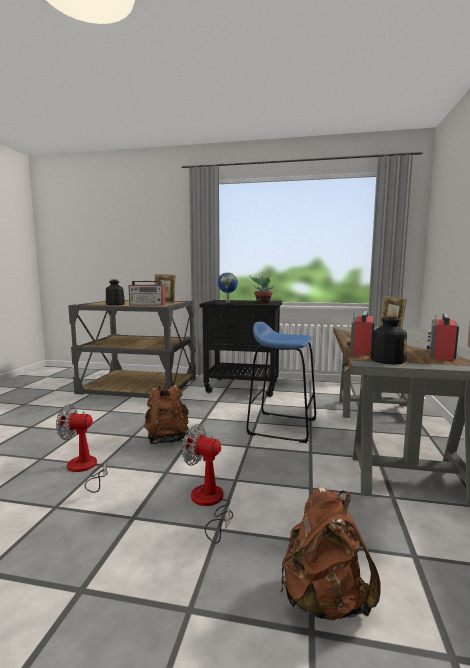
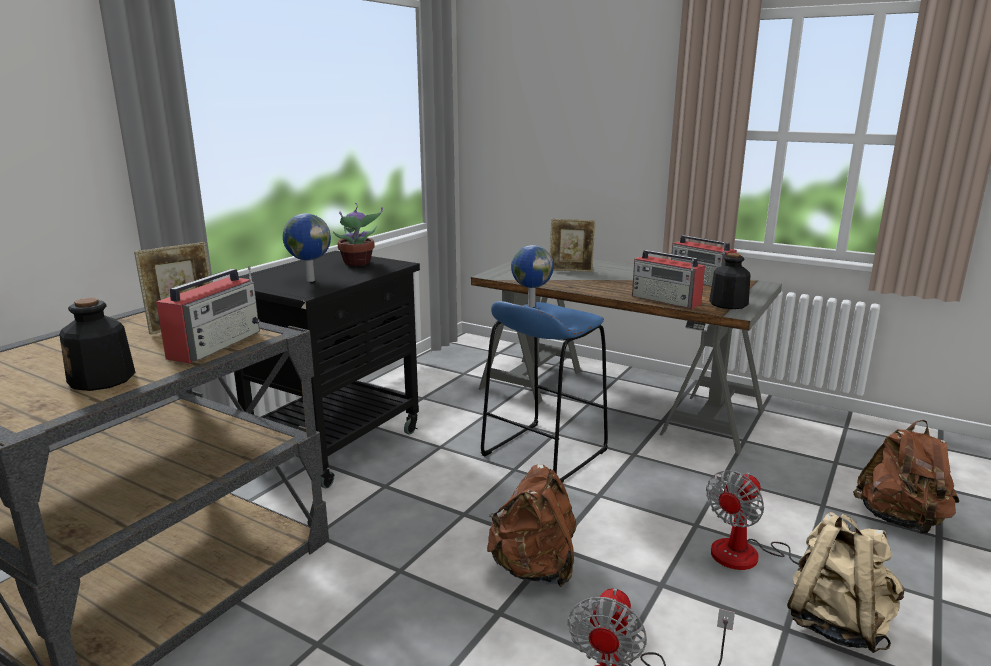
camera: 70 degrees left, 10 degrees up
(142, 540) = (836, 624): none -> beige backpack
(297, 334) = (531, 305): none -> globe

